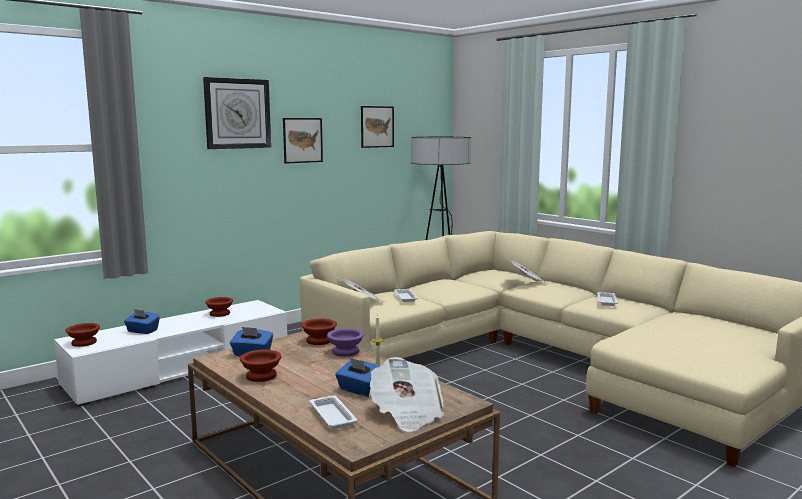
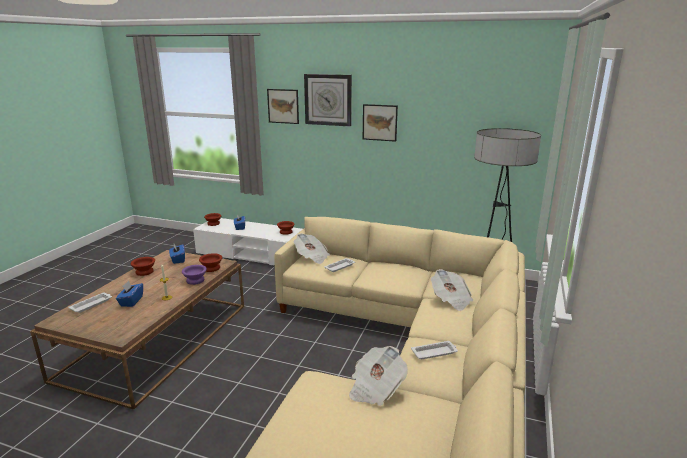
camera: 60 degrees right, 10 degrees up
(377, 126) = (457, 115): picture -> picture (283, 106)
(406, 413) = (98, 323): newspaper -> newspaper (375, 388)

